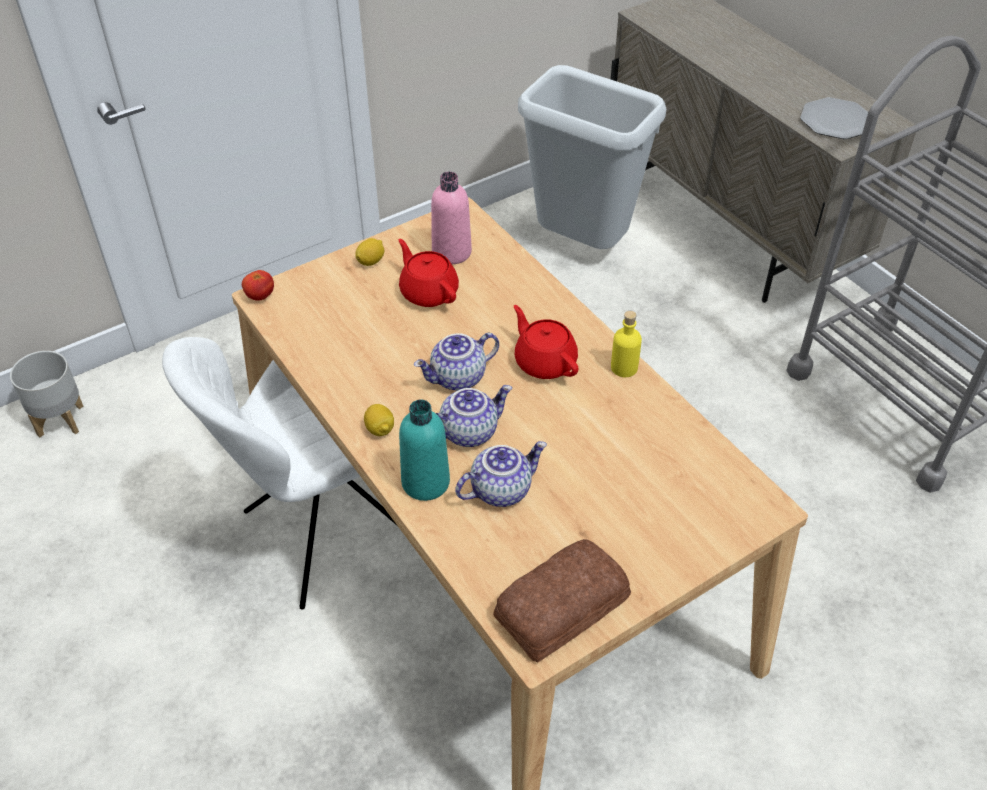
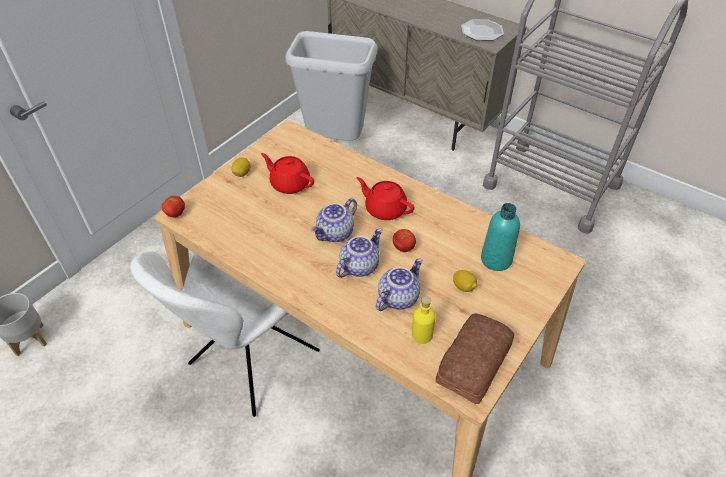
camera: 20 degrees left, 0 degrees up
(380, 429) = (300, 280): lemon -> lemon (464, 287)
(425, 482) = (347, 307): turquoise bottle -> turquoise bottle (496, 259)
(451, 252) = (292, 155): pink bottle -> none
(543, 423) = (403, 248): none -> tomato
(624, 367) = (435, 200): yellow bottle -> yellow bottle (422, 334)

